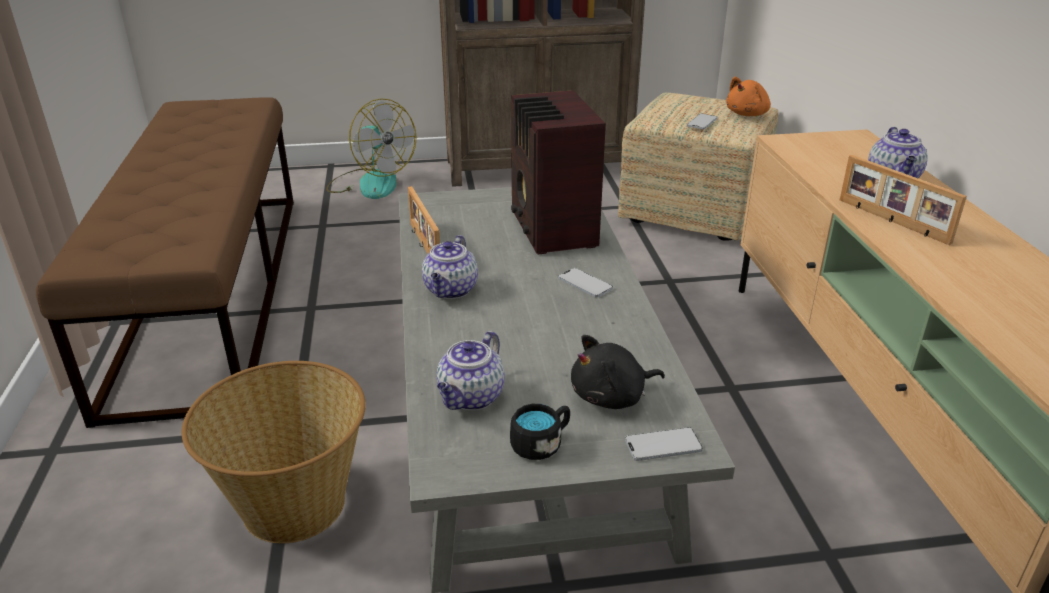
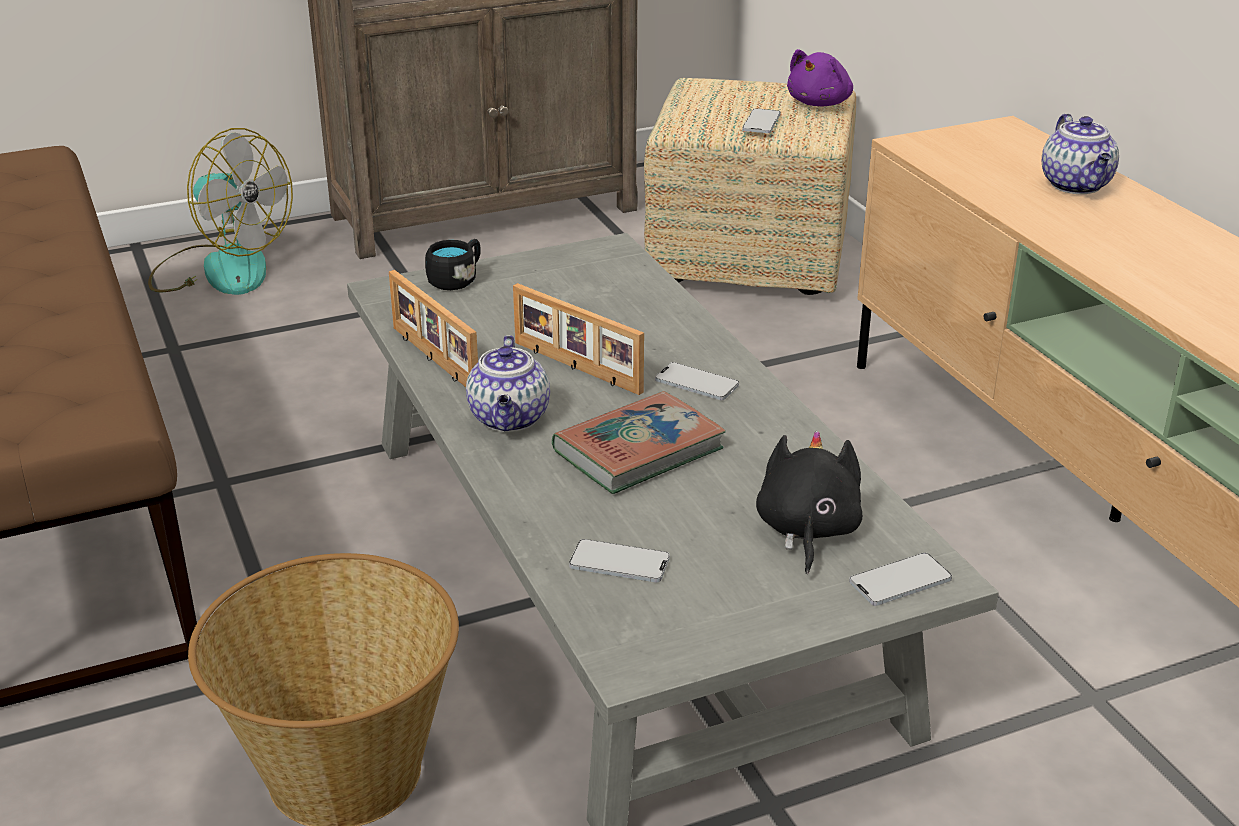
camera: 15 degrees left, 0 degrees up
(471, 398) = (619, 563): teapot -> phone
(523, 323) = (638, 450): none -> book
(541, 444) = (744, 606): black mug -> black mug (457, 279)
(552, 230) = (611, 311): radio -> none
(612, 397) = (806, 531): black plush toy -> black plush toy turned 135 degrees clockwise
(748, 114) = (820, 103): orange plush toy -> purple plush toy
(891, 221) = (1098, 245): picture frame -> picture frame (575, 368)

